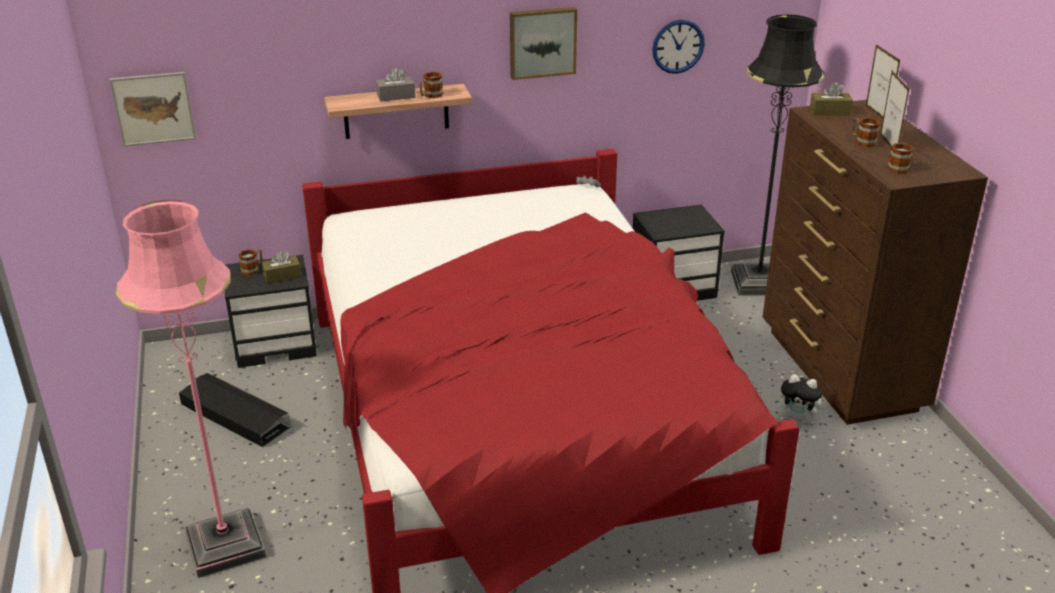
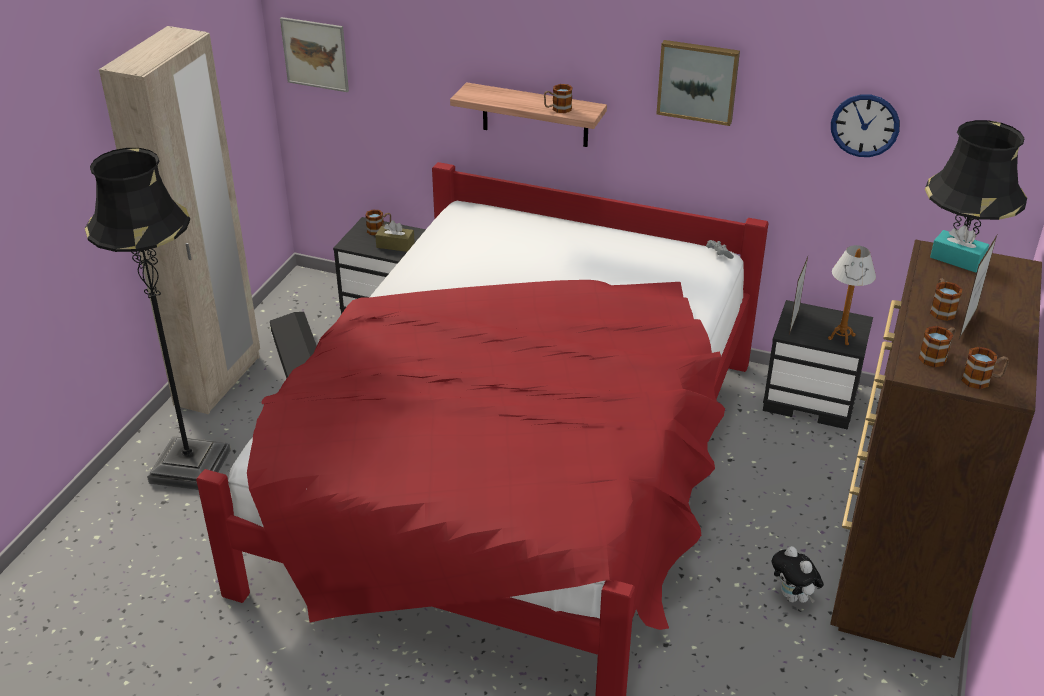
camera: 35 degrees right, 5 degrees up
(173, 464) = (219, 381): none -> beige wardrobe
(225, 545) = (190, 466): pink floor lamp -> black floor lamp
(396, 96) = (527, 100): grey tissue box -> none
(697, 223) = (841, 337): none -> table lamp
(830, 111) = (957, 259): brown tissue box -> turquoise tissue box
(877, 114) = (1012, 282): picture frame -> picture frame (794, 322)
(940, 171) = (982, 380): none -> mug

